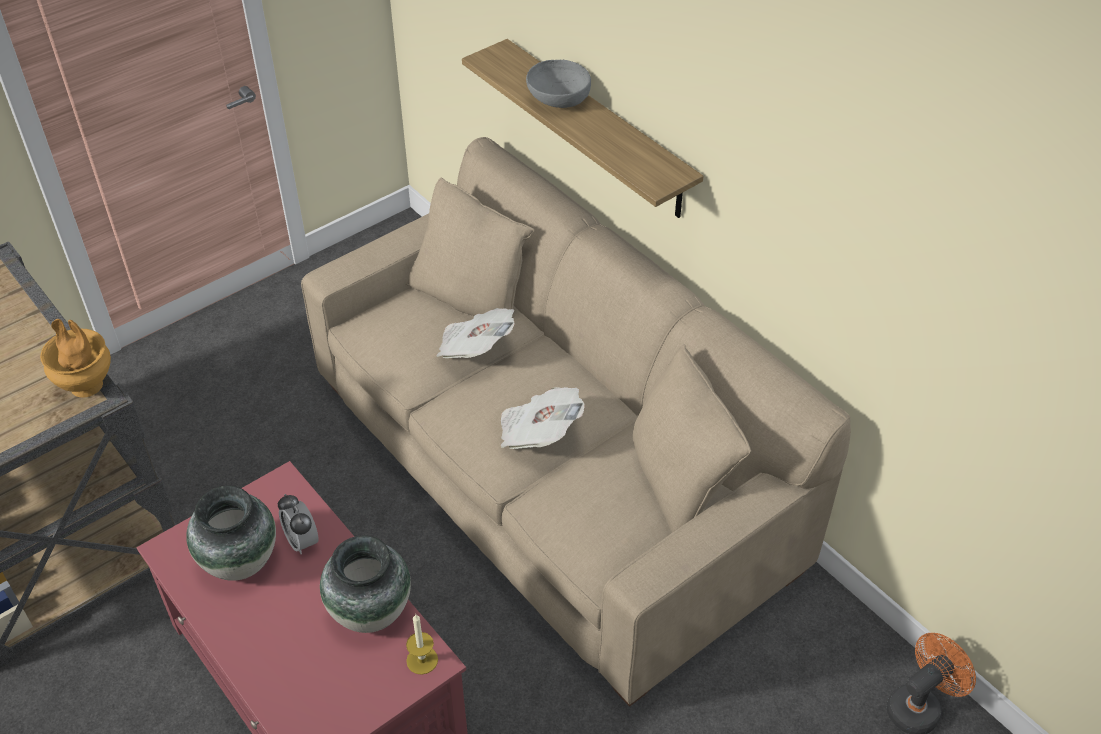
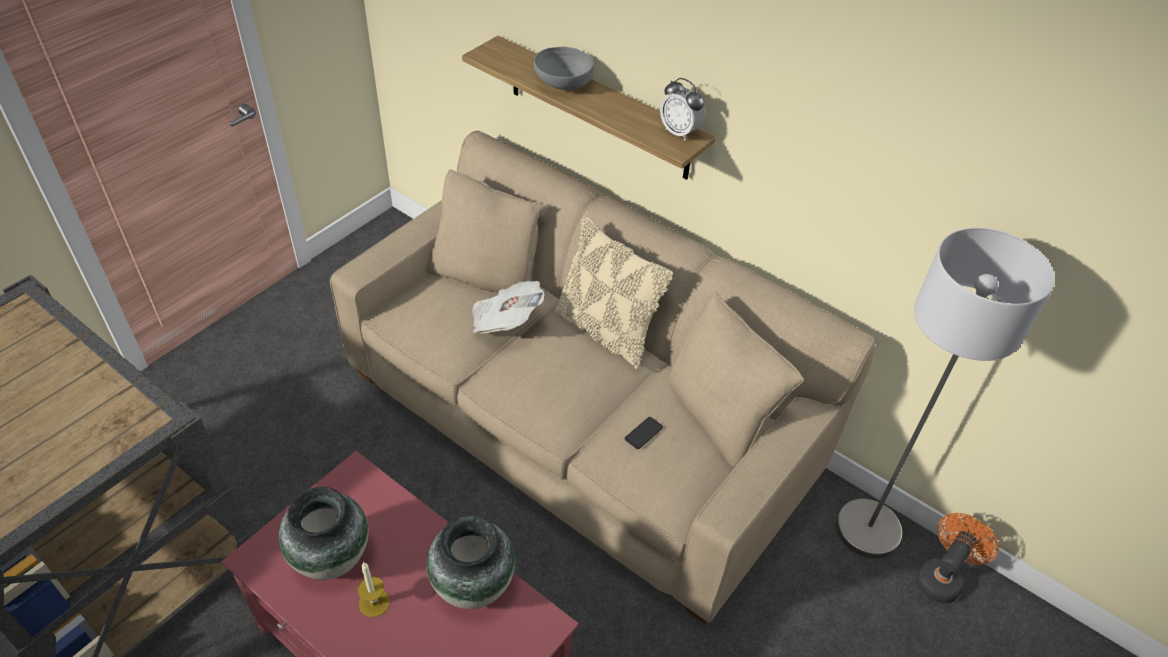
camera: 15 degrees left, 0 degrees up
(87, 385) = (148, 408): brown vase -> none
(302, 541) = (388, 527): alarm clock -> alarm clock (679, 132)
(422, 660) = (535, 624): candle -> candle (374, 603)
(538, 433) = (585, 389): newspaper -> none
(581, 375) = (606, 332): none -> beige pillow
(588, 487) = (643, 433): none -> phone
(832, 653) = (858, 543): none -> grey floor lamp

